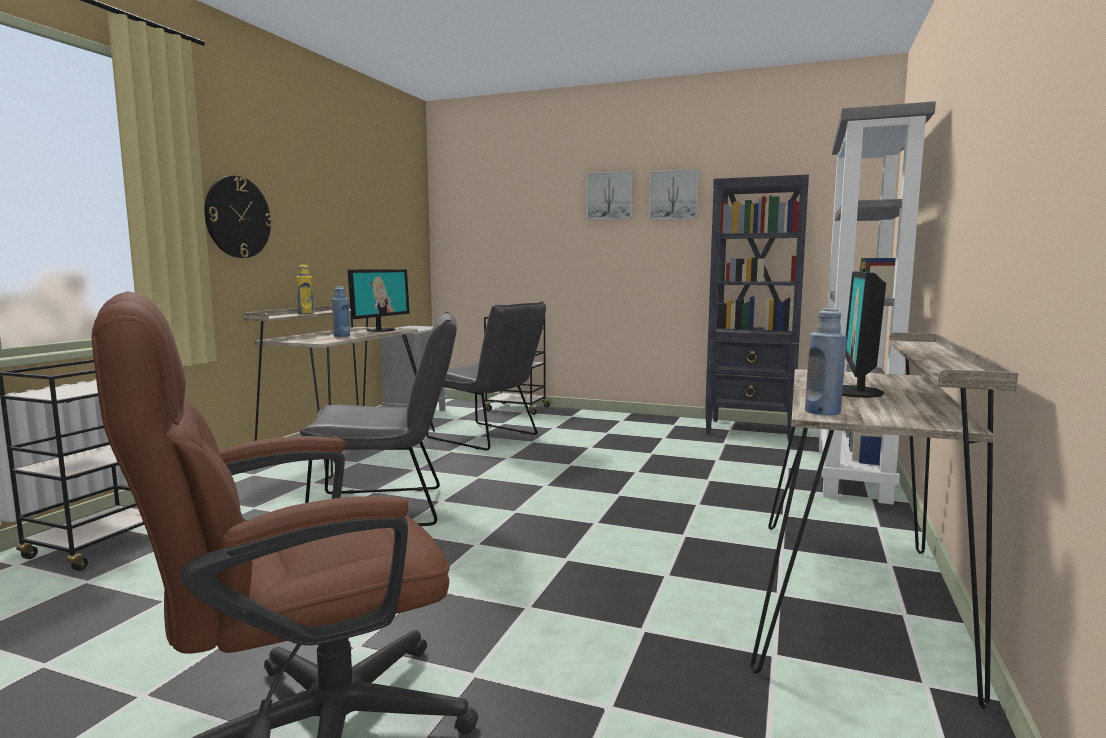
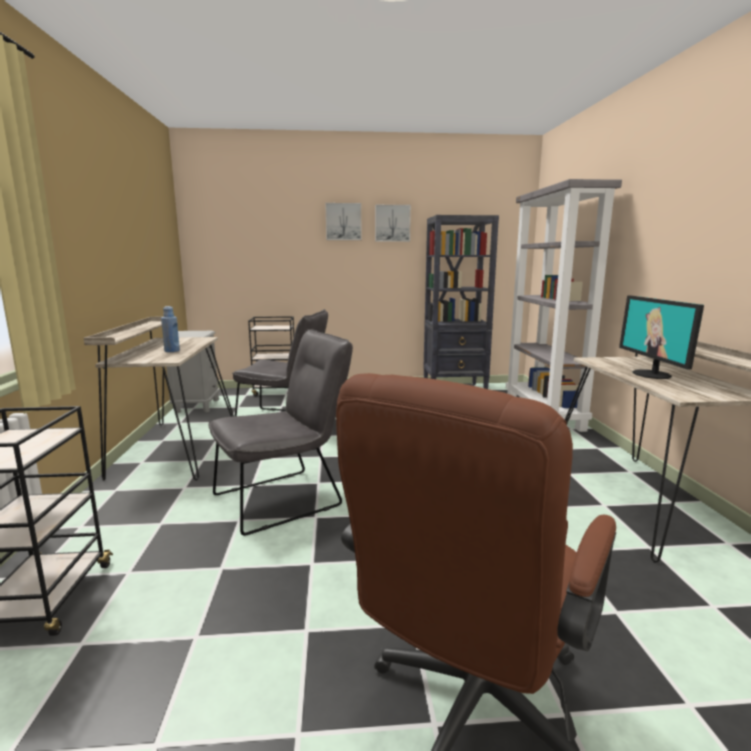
camera: 25 degrees left, 5 degrees up
(237, 217) = (64, 242): wall clock -> none
(306, 313) = (131, 332): yellow bottle -> none
(380, 330) = (189, 341): monitor -> none
(822, 412) = (680, 394): blue bottle -> none

